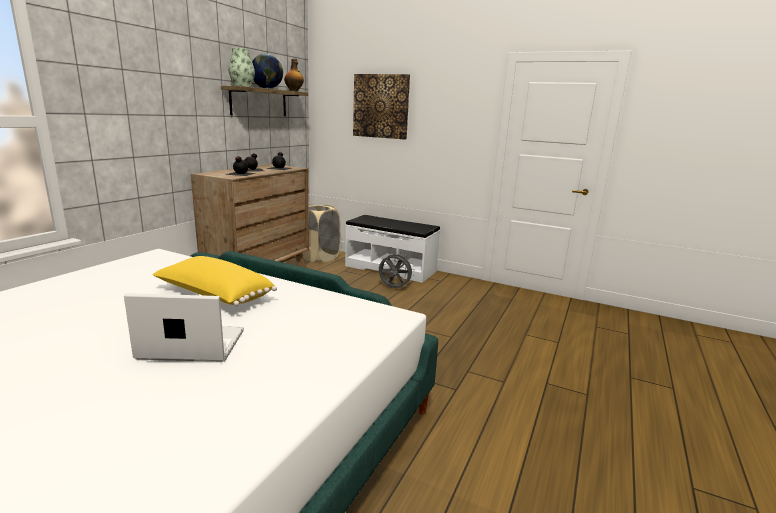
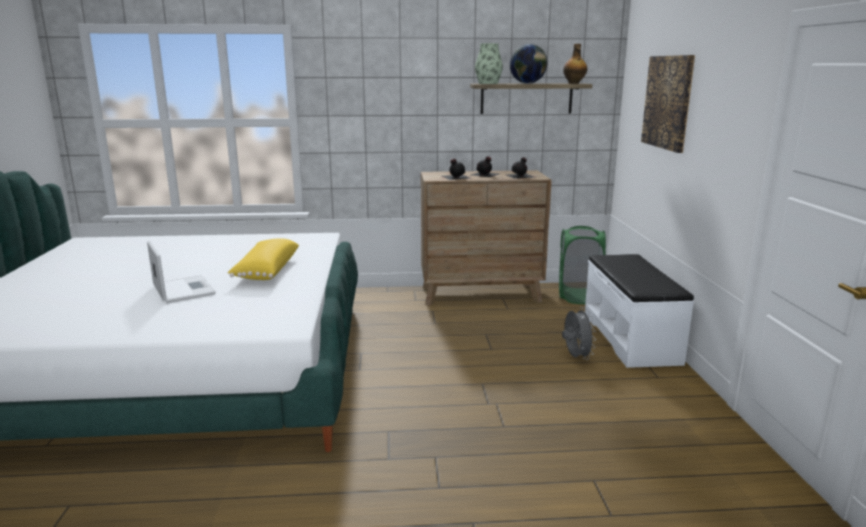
camera: 60 degrees right, 0 degrees up
(318, 257) = (579, 296): beige laundry basket -> green laundry basket

